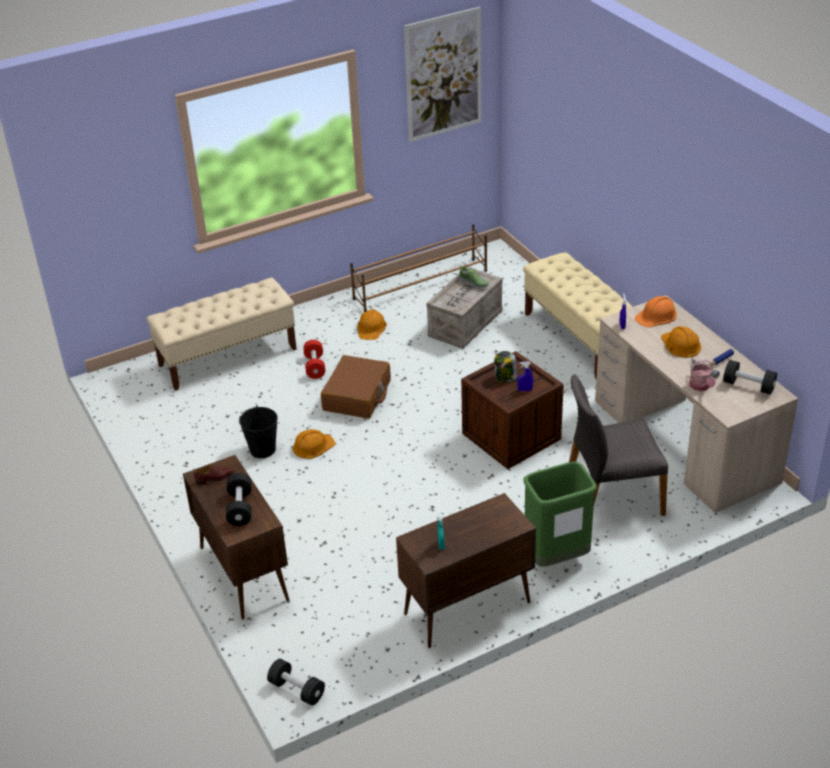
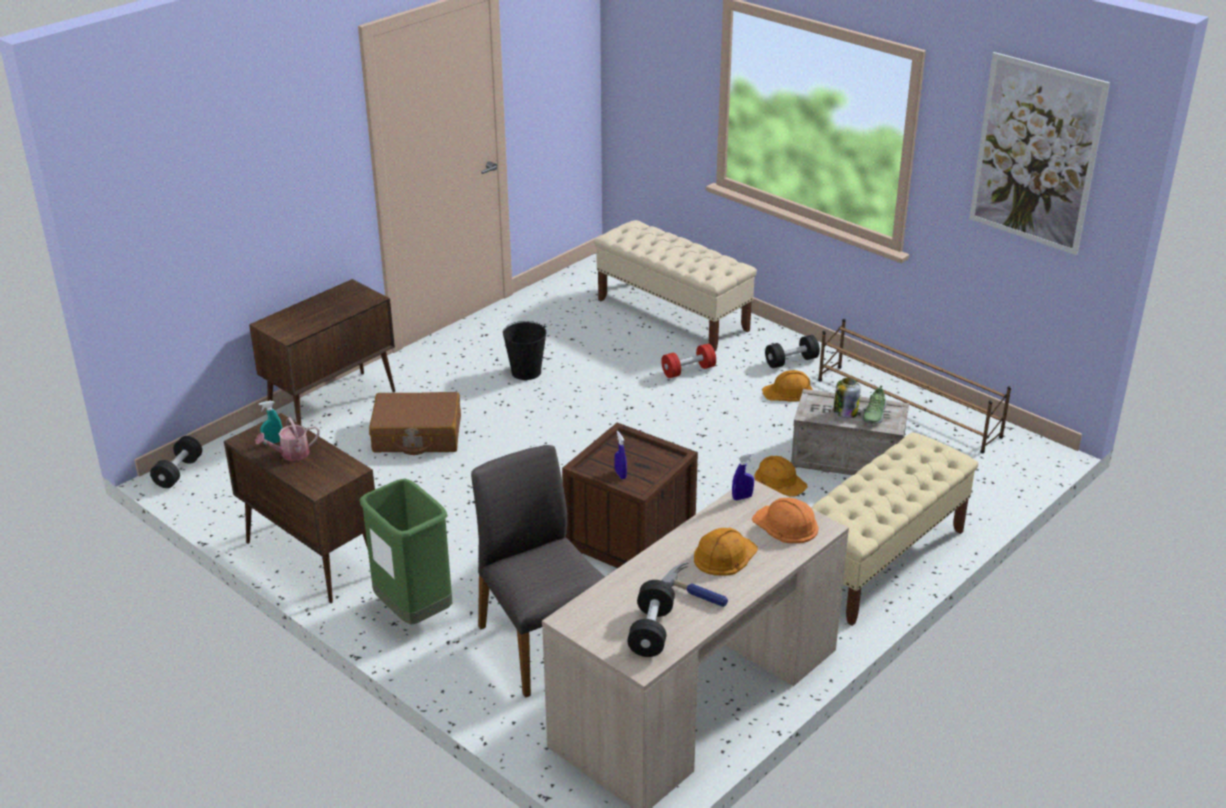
camera: 70 degrees right, 5 degrees down
(215, 478) = (349, 296): brown shoe -> none
(240, 508) = (307, 318): black dumbbell -> black dumbbell (791, 361)
(313, 446) = (546, 401): orange hard hat -> orange hard hat (779, 480)
(357, 396) = (649, 410): brown suitcase -> brown suitcase (417, 435)
(505, 377) = (639, 455): jar -> jar (845, 412)
(700, 386) = (628, 585): watering can -> watering can (291, 454)

